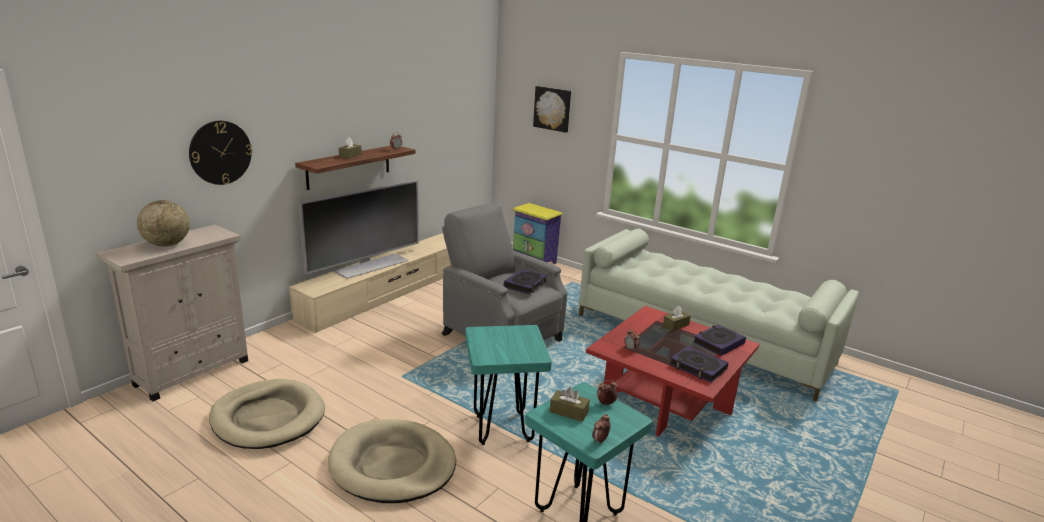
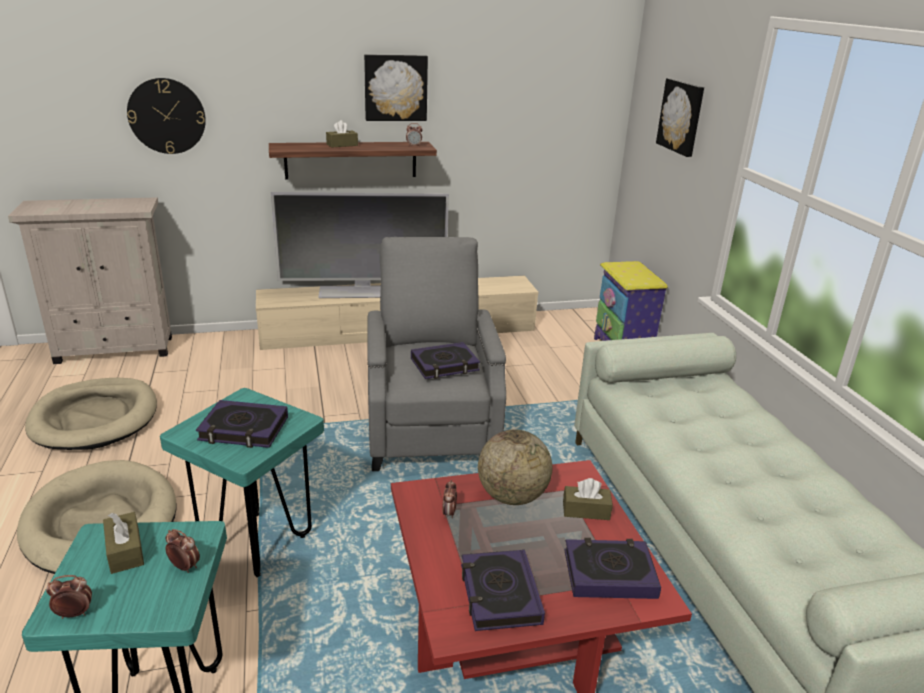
camera: 40 degrees right, 5 degrees up
(167, 244) = (81, 206): globe -> globe (512, 496)
(374, 108) = (395, 88): none -> picture
(510, 344) = (244, 429): none -> book

